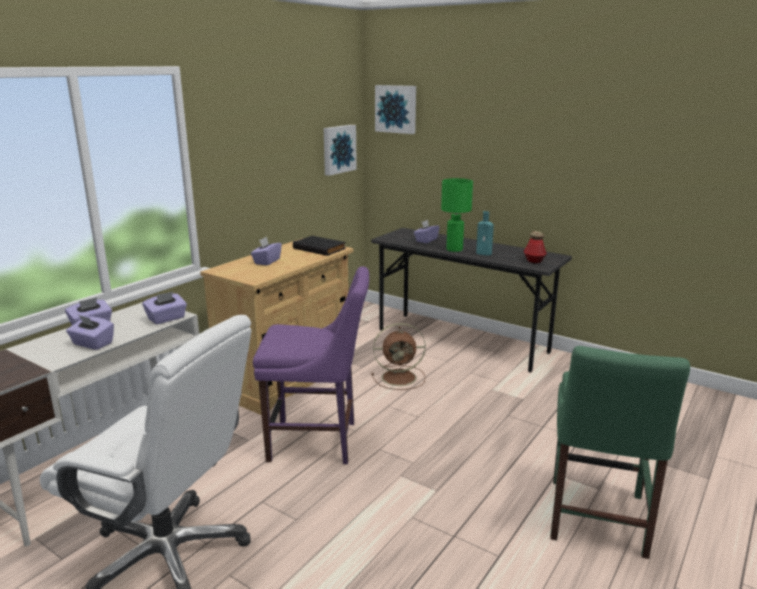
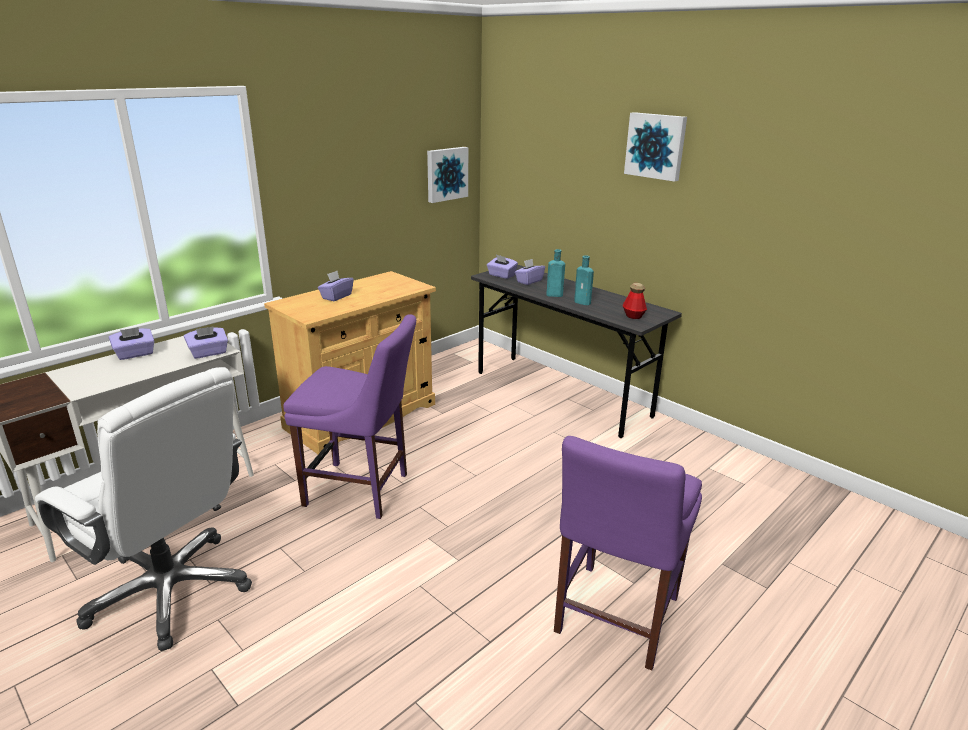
camera: 10 degrees right, 5 degrees up
(92, 344) = (124, 375): purple tissue box -> purple tissue box (501, 275)
(320, 248) = (401, 285): black book -> none
(396, 109) = (512, 131): picture -> picture (656, 146)
(400, 377) = (476, 429): brown fan -> none
(454, 249) = (553, 295): green table lamp -> turquoise bottle
(596, 520) = (614, 618): green chair -> purple chair

